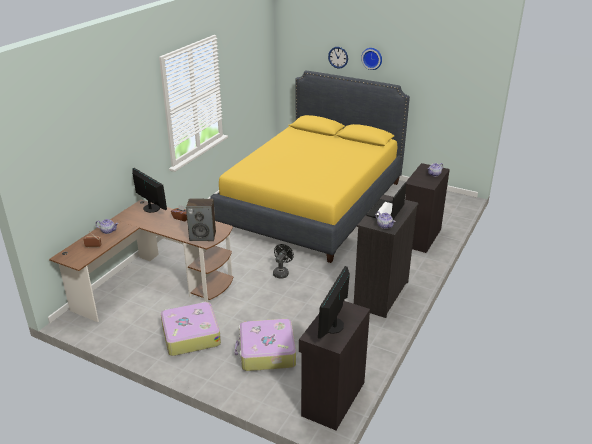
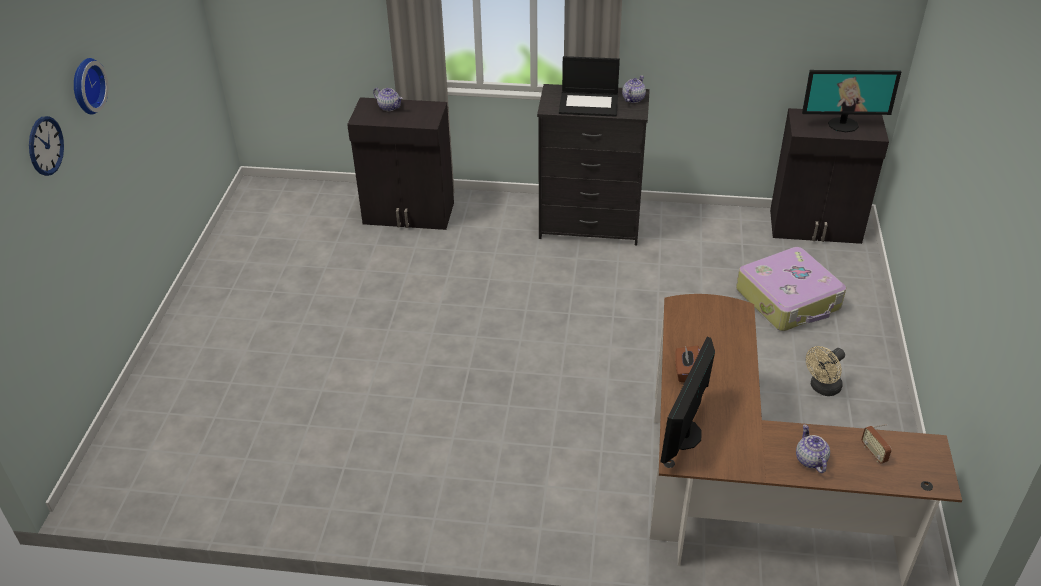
camera: 110 degrees left, 10 degrees up
(190, 335) = (822, 388): suitcase -> beige fan
(203, 236) = (723, 320): speaker -> none
(281, 272) = (598, 338): black fan -> none
(313, 204) = (337, 362): yellow bed -> none

